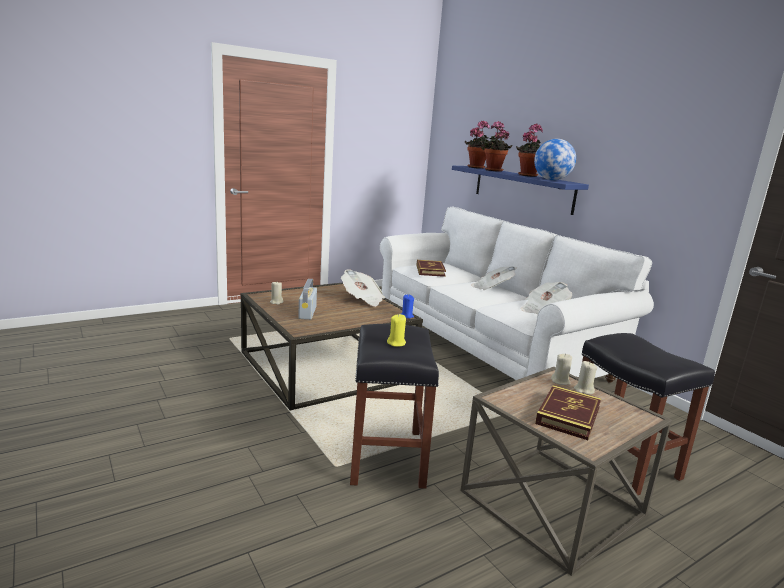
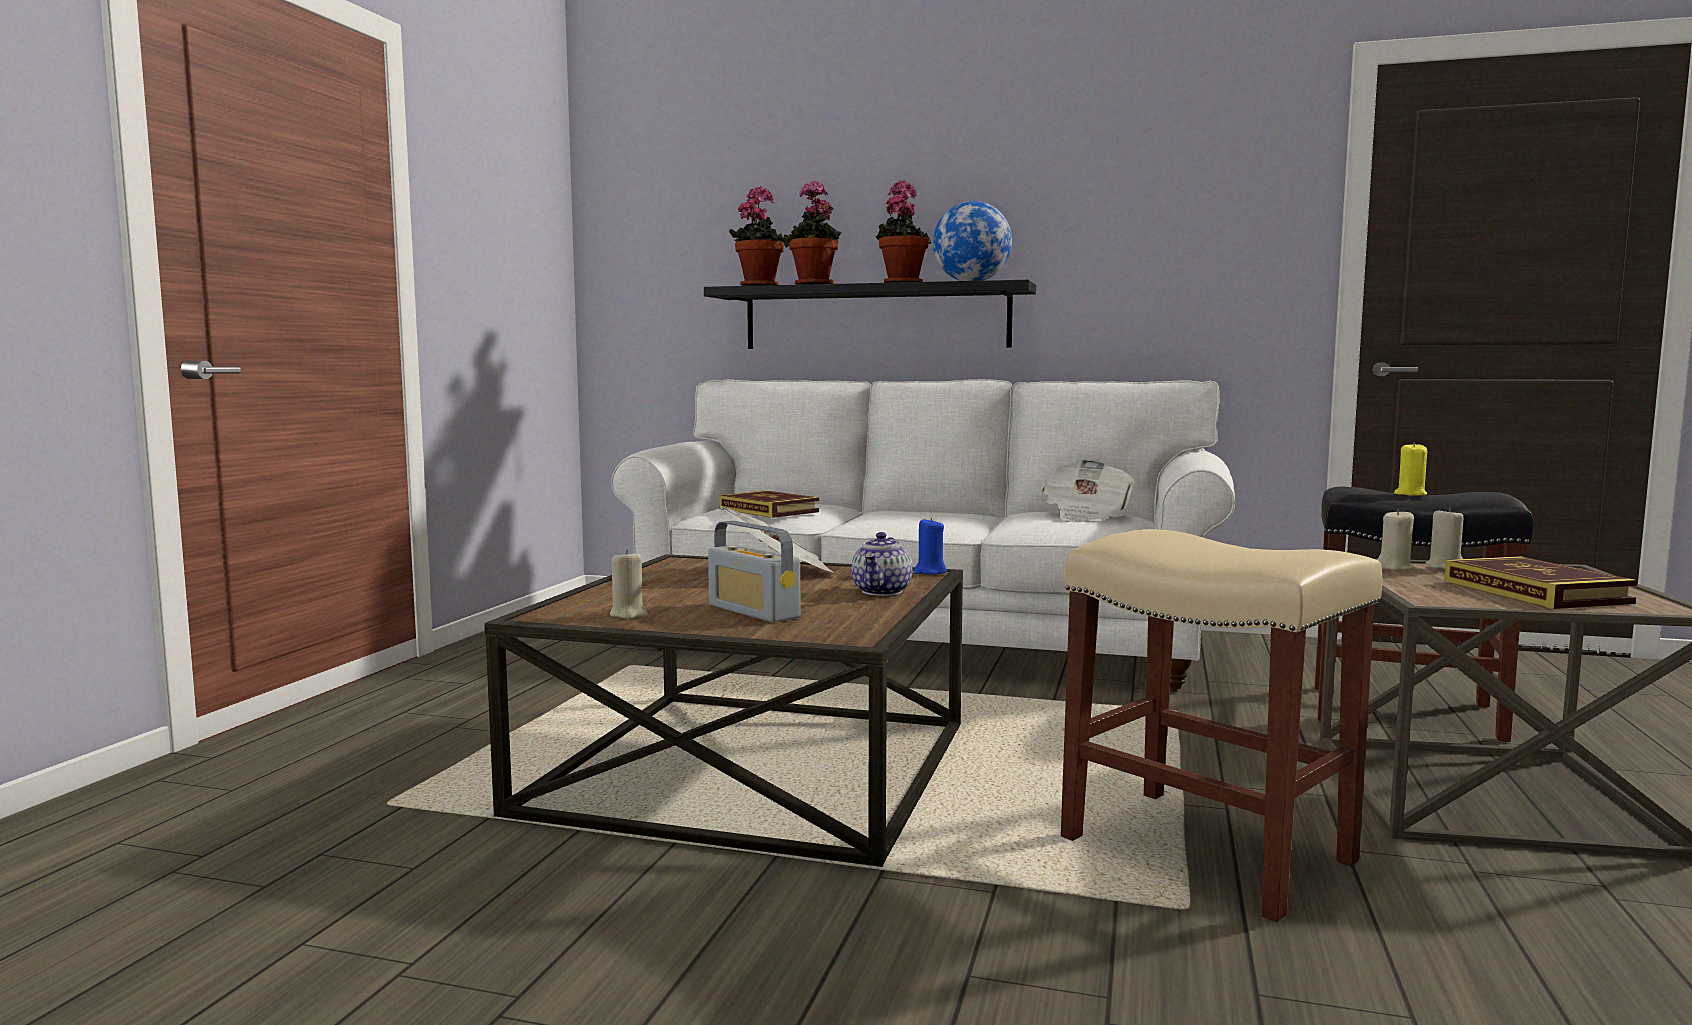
camera: 40 degrees left, 10 degrees down
(365, 318) = (882, 591): none -> teapot
(388, 458) = (1210, 851): black stool -> beige stool
(396, 343) = (1228, 548): yellow candle -> yellow candle (1410, 494)
(492, 288) = (924, 514): newspaper -> none
(522, 188) = (875, 318): blue shelf -> black shelf

